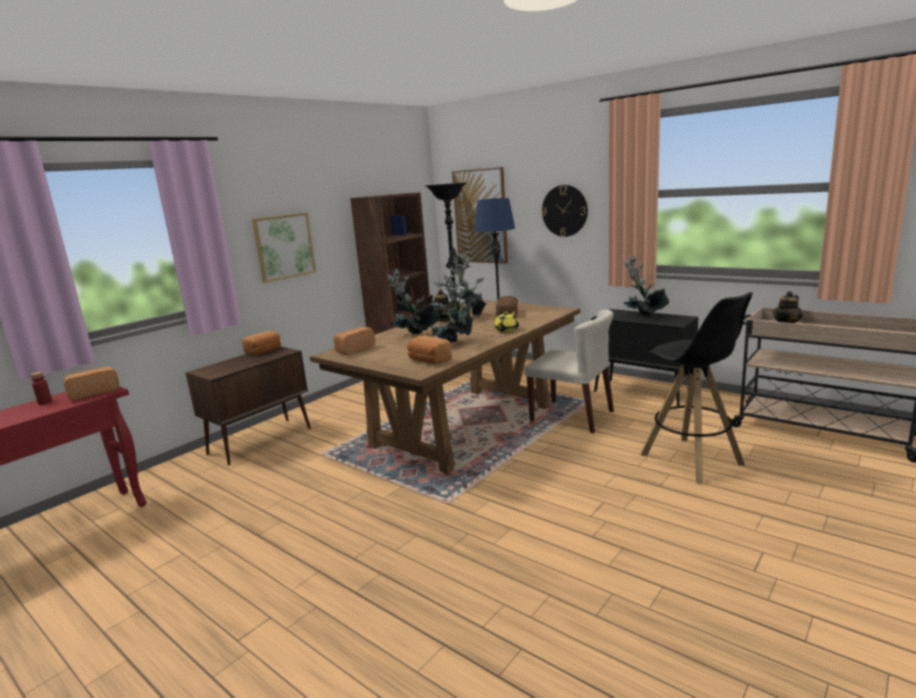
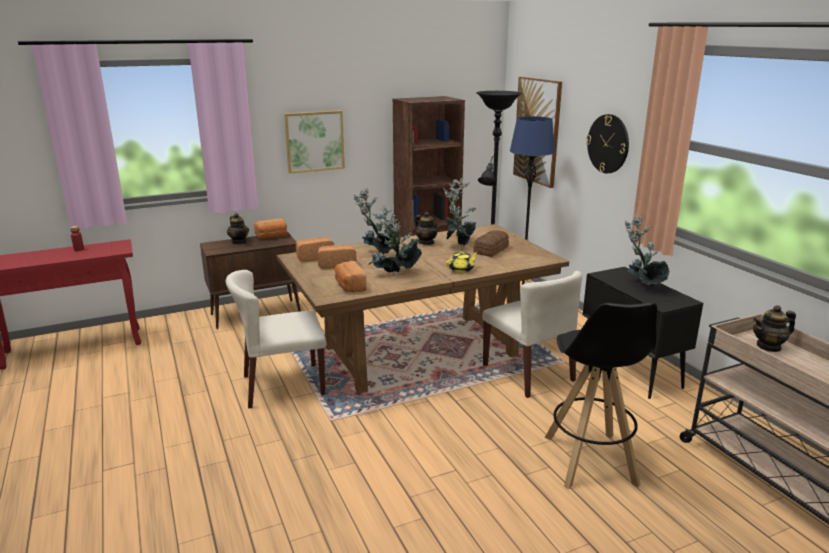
camera: 25 degrees right, 5 degrees up
(94, 392) = (111, 249): bread -> bread (336, 264)
(232, 362) = (239, 241): none -> teapot
(363, 491) = (282, 385): none -> beige chair

